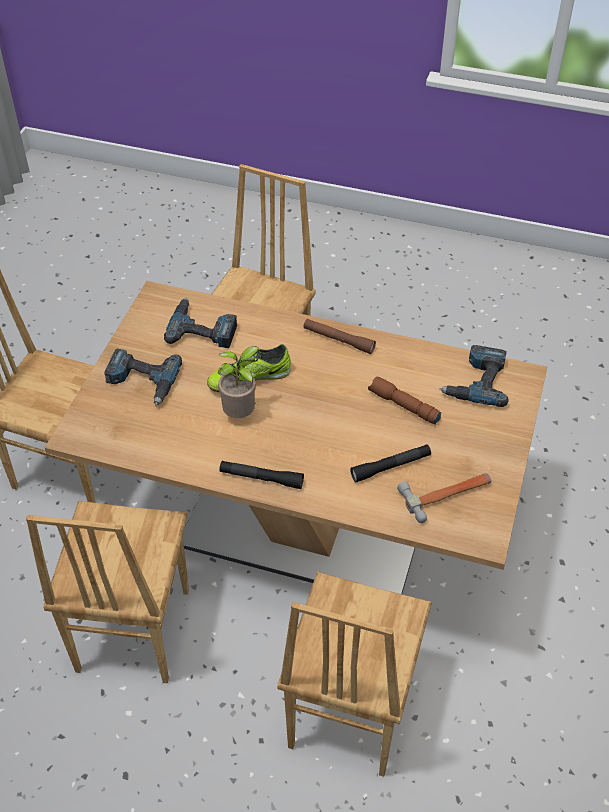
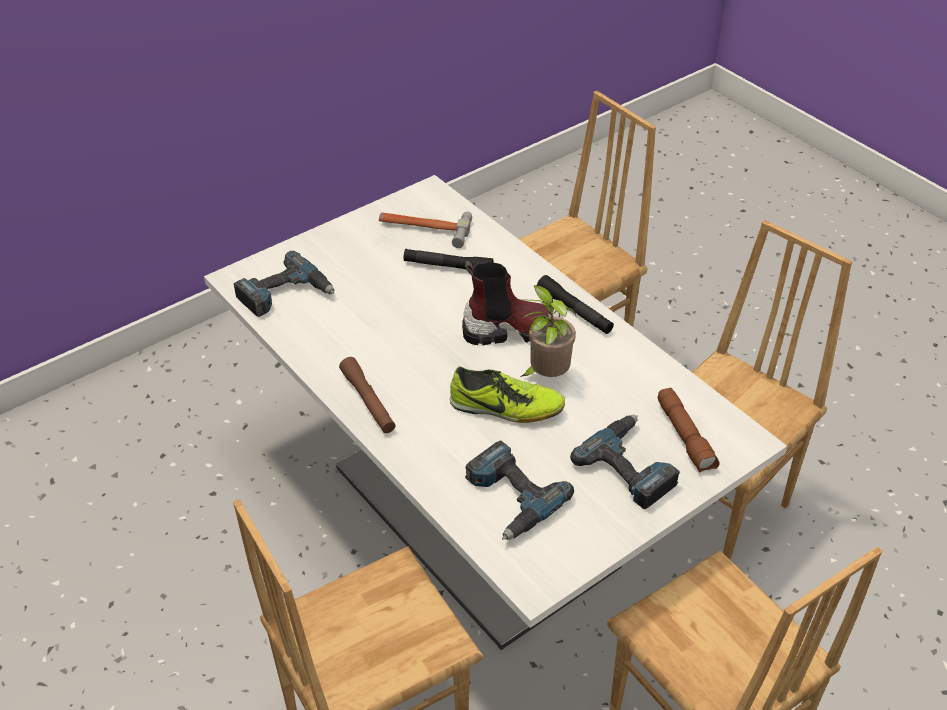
camera: 145 degrees left, 5 degrees down
(294, 437) = (511, 330): none -> boot
(304, 526) = (473, 516): brown dining table -> white dining table
(403, 406) = (379, 307): brown flashlight -> brown flashlight (686, 437)

